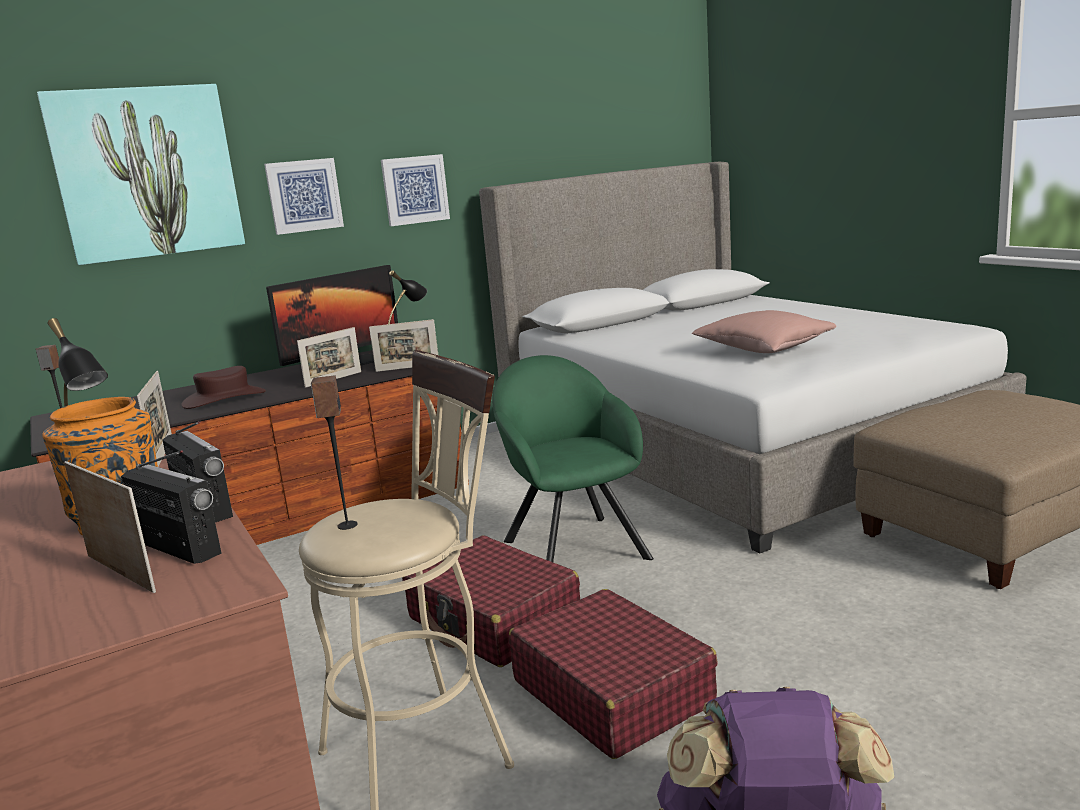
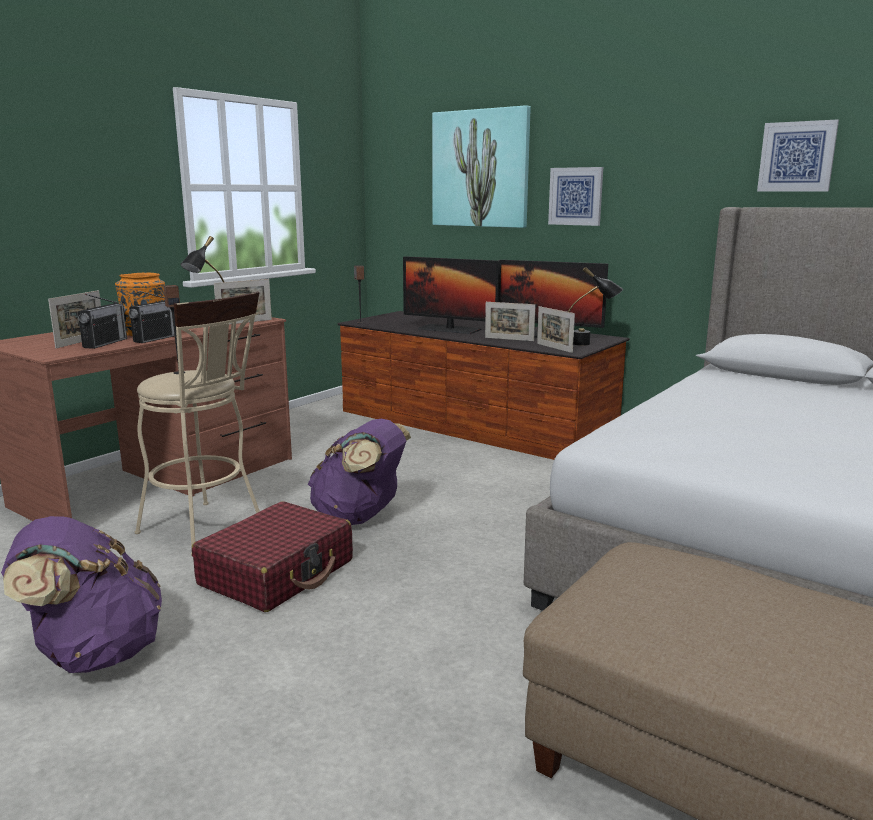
camera: 65 degrees right, 0 degrees up
(224, 398) = (449, 329): brown hat -> monitor
(415, 190) = (670, 202): picture -> picture (797, 157)
(494, 620) = (360, 517): red suitcase -> purple backpack
(572, 546) = (491, 522): green armchair -> none
(763, 349) = (733, 434): pink pillow -> none

